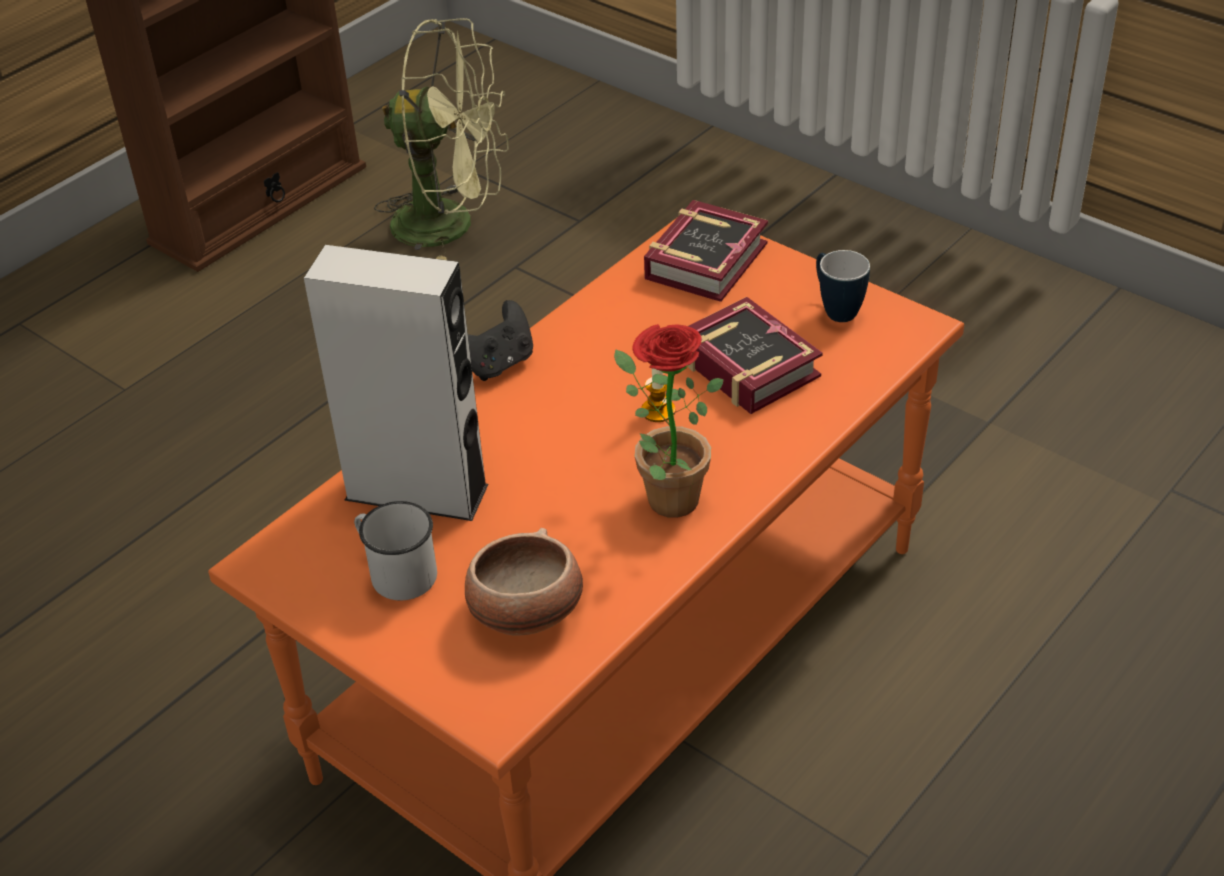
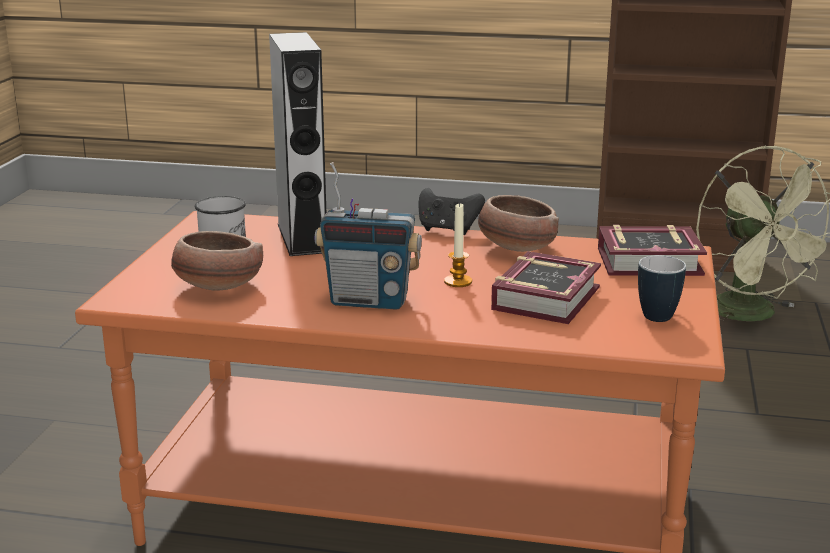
camera: 60 degrees right, 20 degrees down
(594, 334) = (516, 248): none -> bowl
(663, 496) = (369, 301): potted plant -> radio

